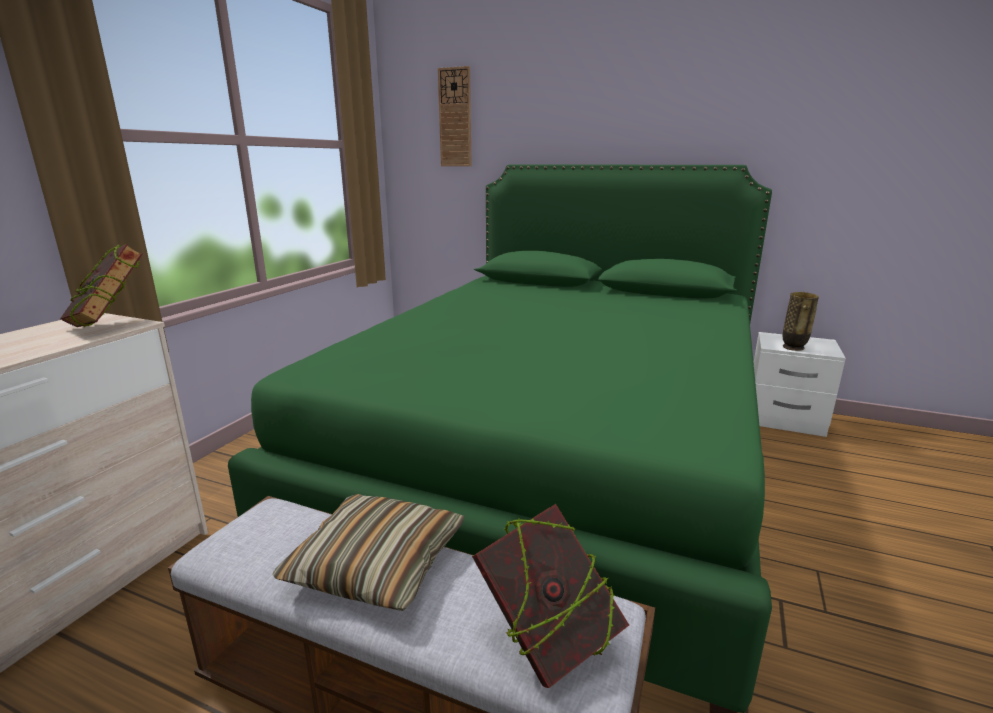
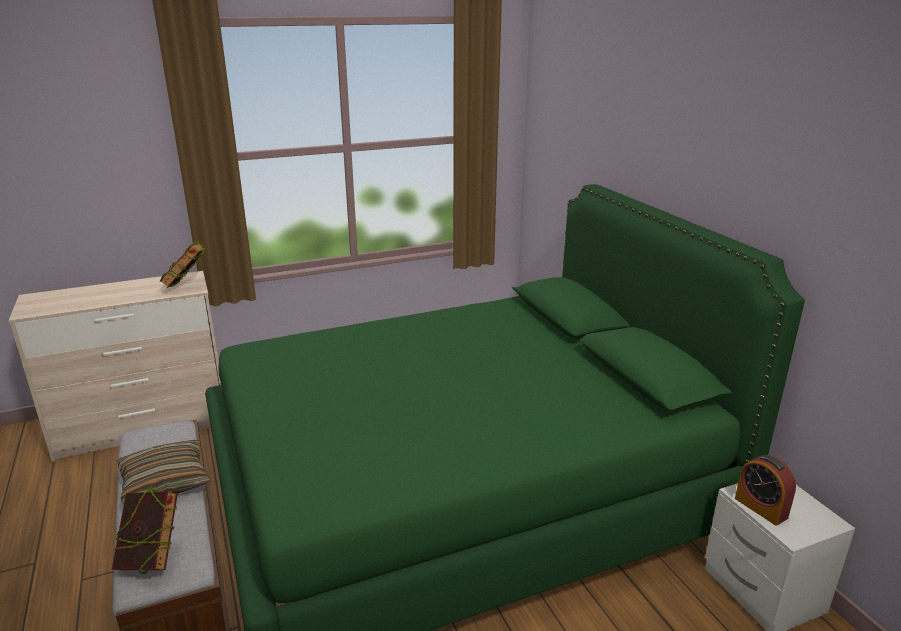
camera: 45 degrees right, 5 degrees up
(455, 118) = (568, 122): wall clock -> none
(793, 348) = (761, 508): vase -> alarm clock

